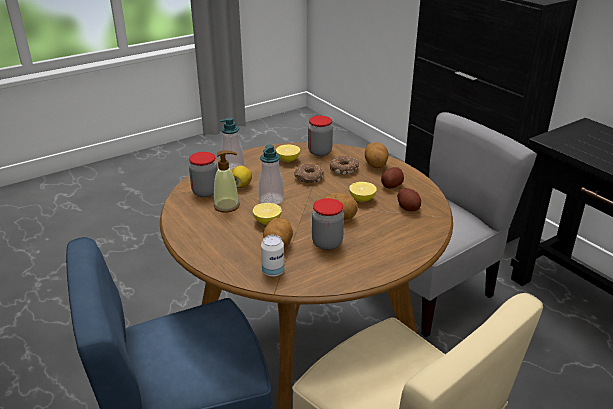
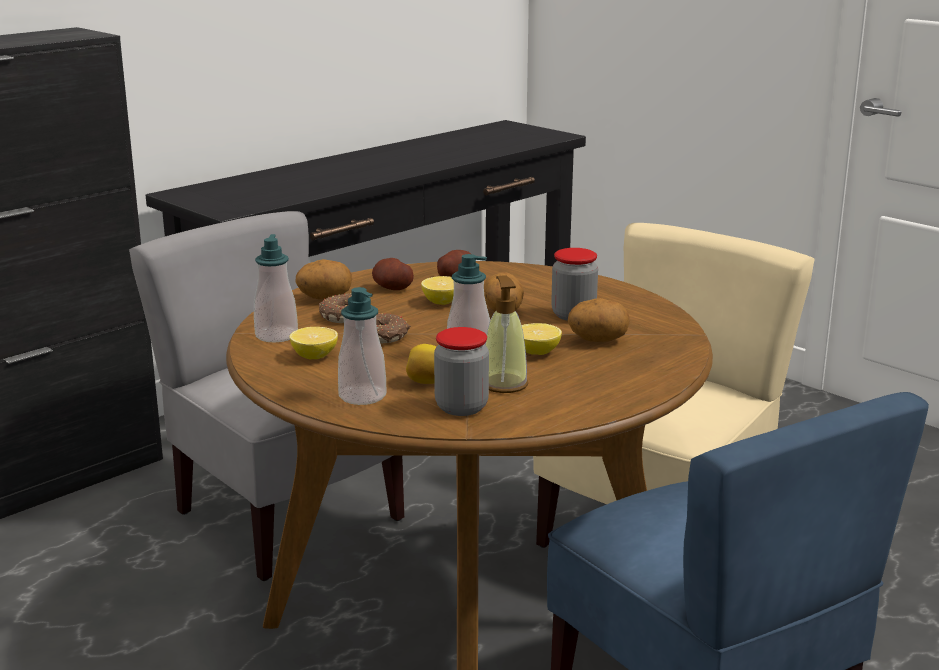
camera: 100 degrees left, 10 degrees down
(273, 272) = (661, 338): can -> none
(320, 152) = (276, 335): jar -> soap dispenser

